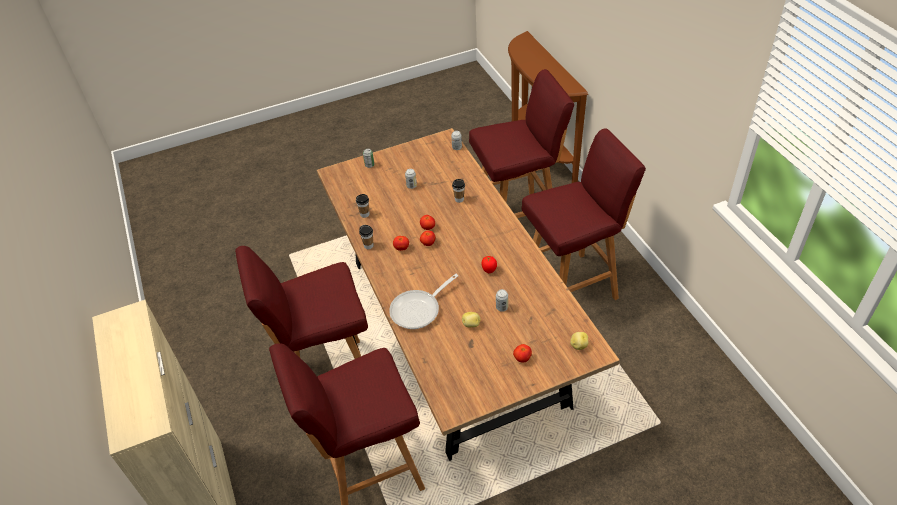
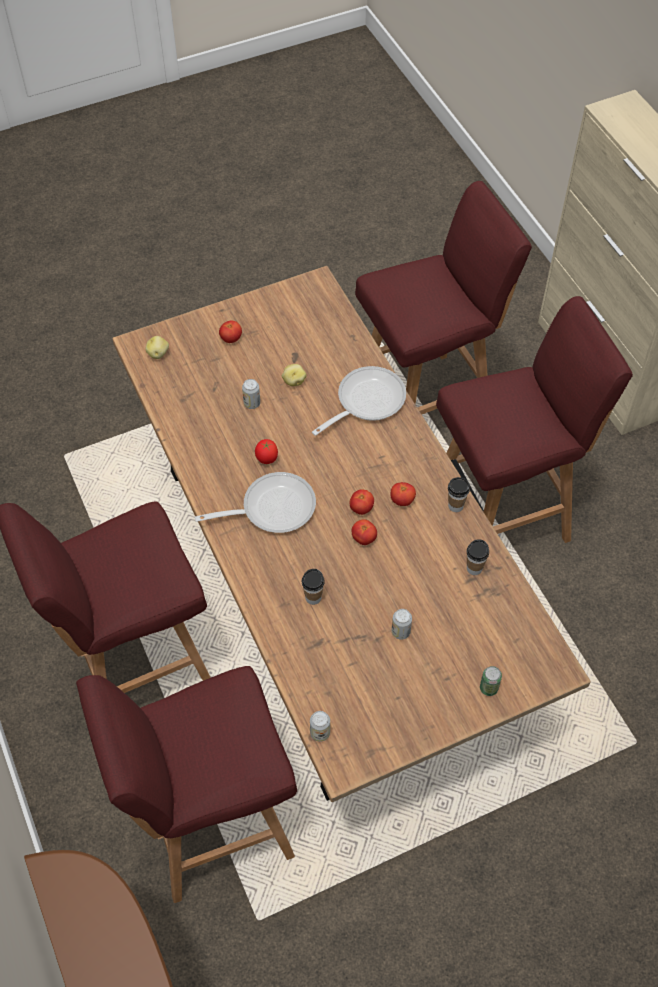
camera: 175 degrees right, 10 degrees up
(484, 242) = (272, 508): none -> frying pan

